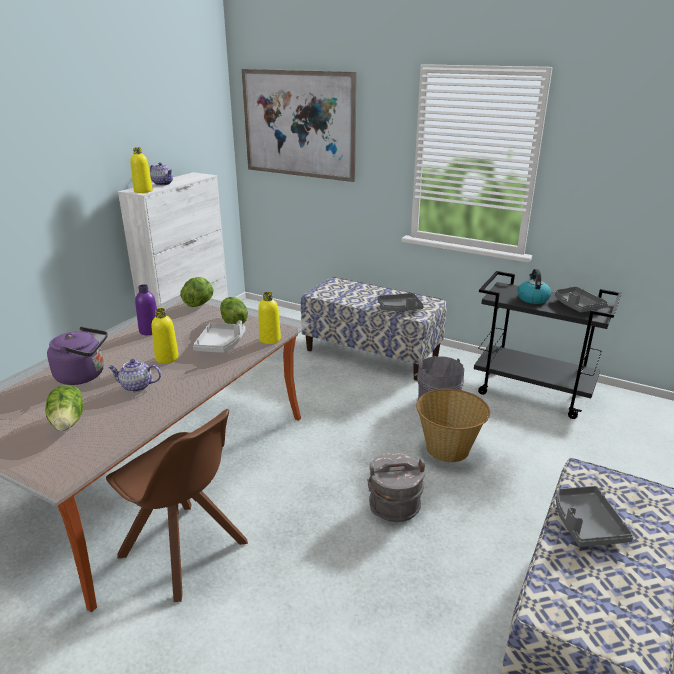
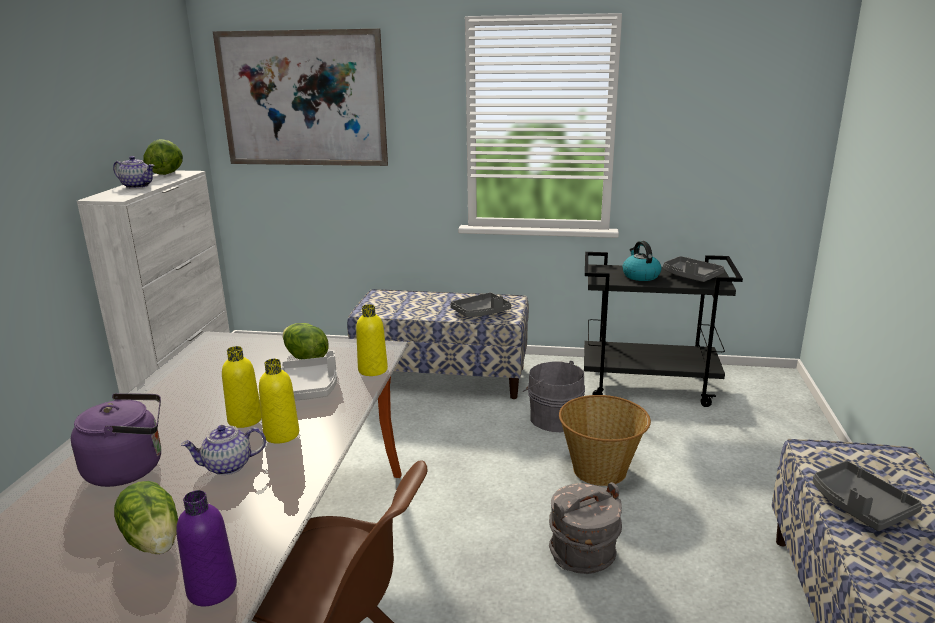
camera: 20 degrees left, 5 degrees down
(143, 191) = (117, 196): yellow bottle -> yellow bottle (281, 435)
(150, 331) = (190, 389): purple bottle -> purple bottle (212, 589)
(199, 304) = (238, 343): lettuce -> lettuce (167, 173)

